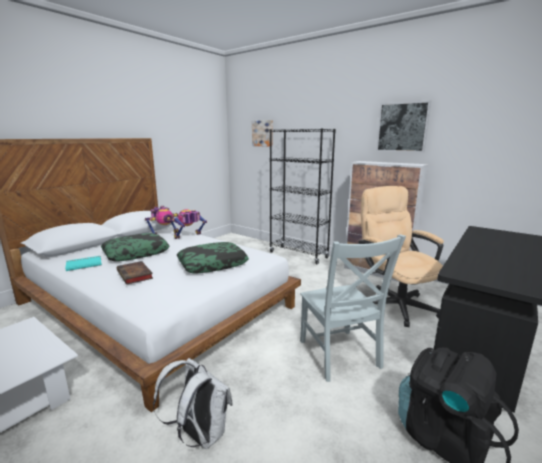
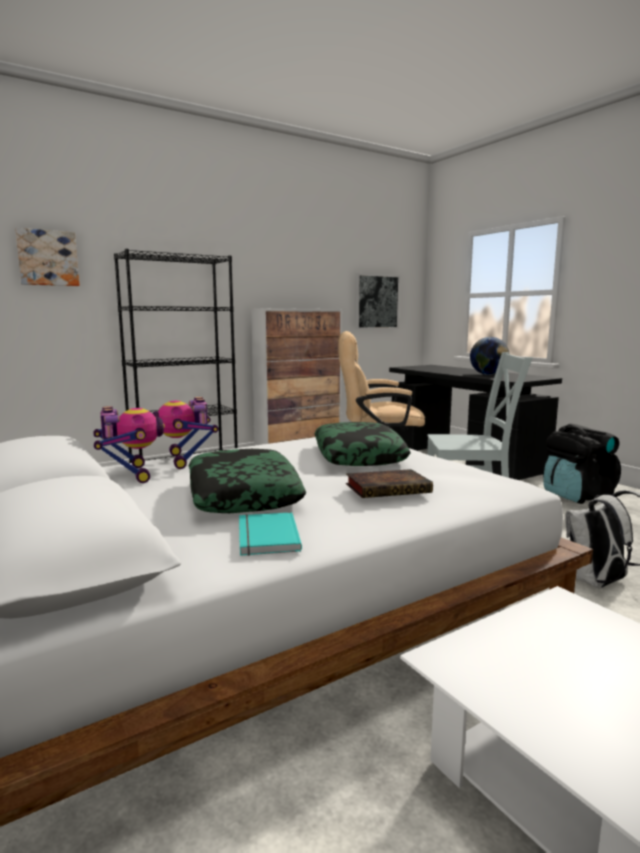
camera: 70 degrees left, 5 degrees down
(402, 127) = (295, 264): picture -> picture (376, 302)
(489, 261) = (488, 374): none -> globe

